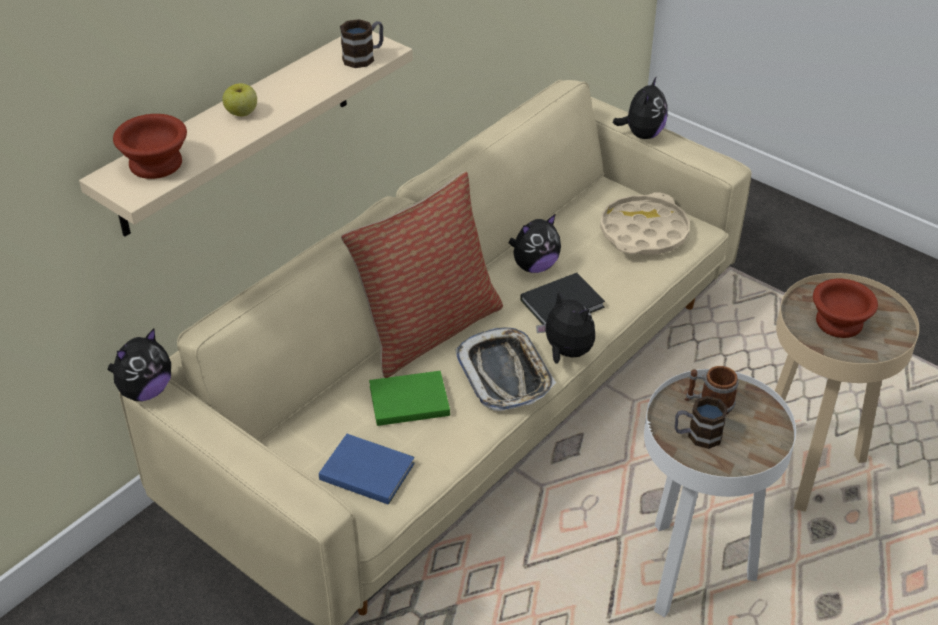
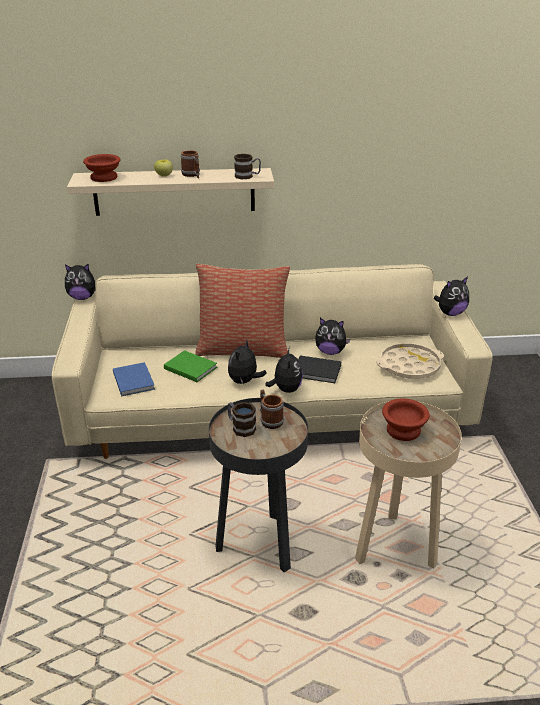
camera: 45 degrees right, 10 degrees down
(282, 92) = (192, 175): none -> mug
(505, 374) = (244, 381): tray -> plush toy
(692, 571) = (260, 545): white side table -> black side table

